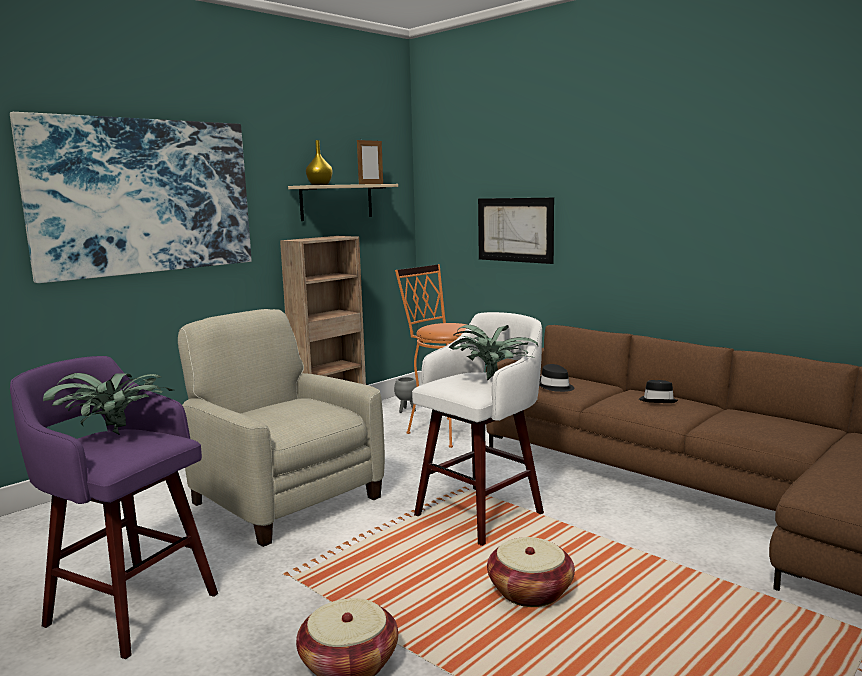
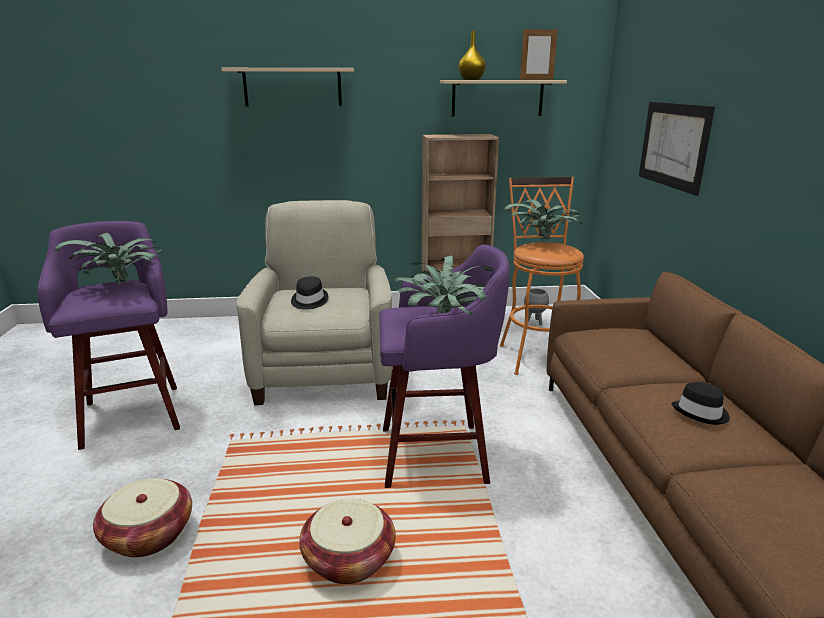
camera: 40 degrees right, 10 degrees up
(144, 196) = (292, 87): picture -> beige shelf
(434, 323) = (543, 242): none -> potted plant
(482, 513) = (437, 454): white stool -> purple stool
(555, 386) = (611, 348): black hat -> black hat (309, 301)

